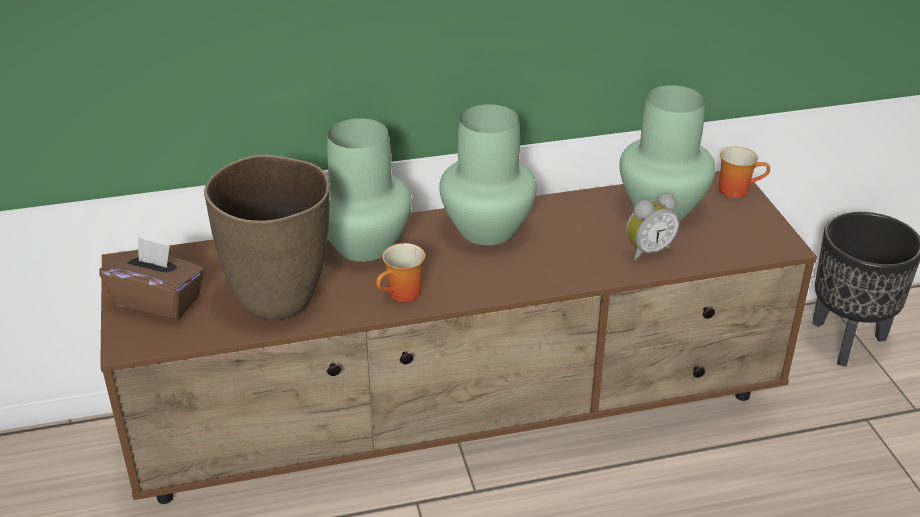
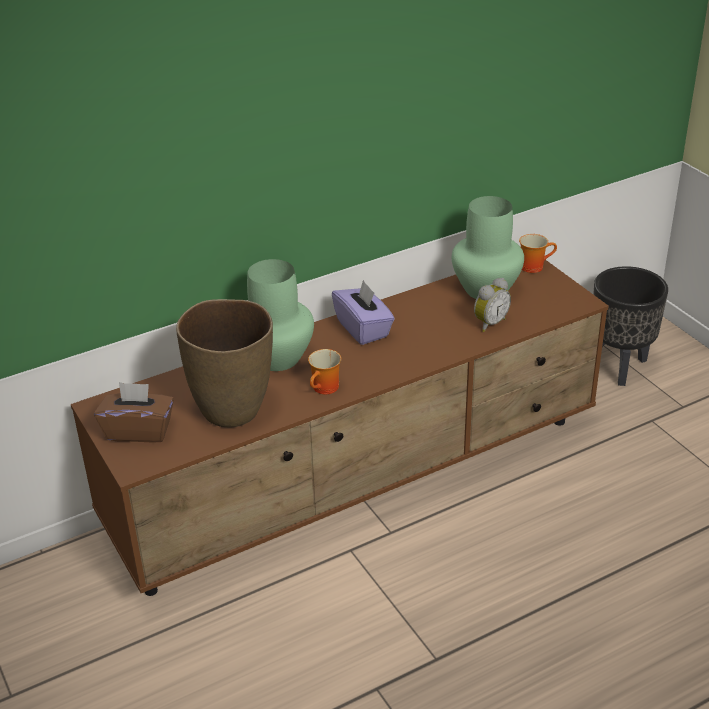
camera: 15 degrees left, 0 degrees up
(485, 229) = (363, 329): green vase -> purple tissue box

